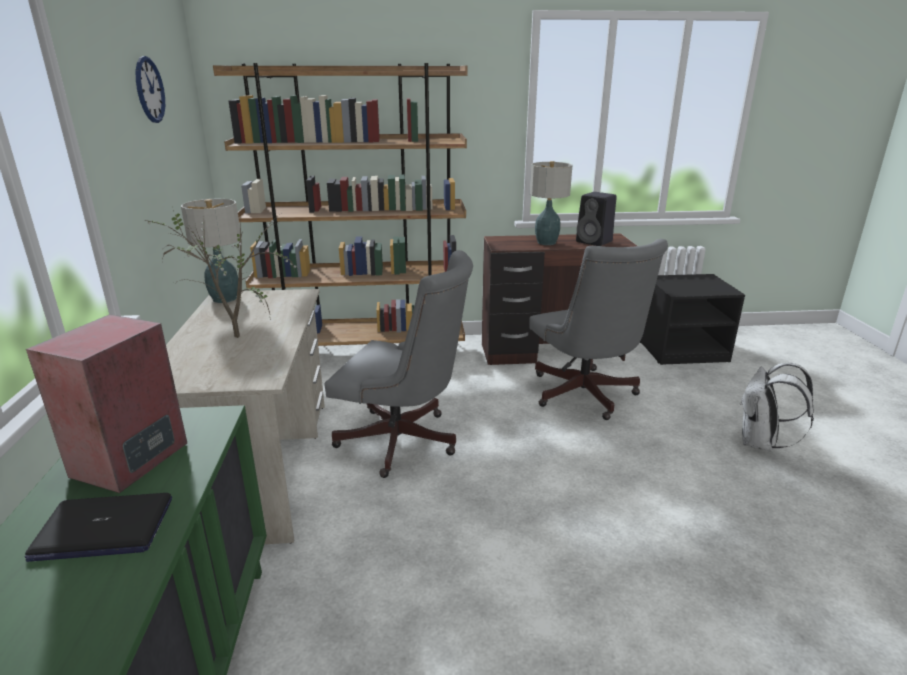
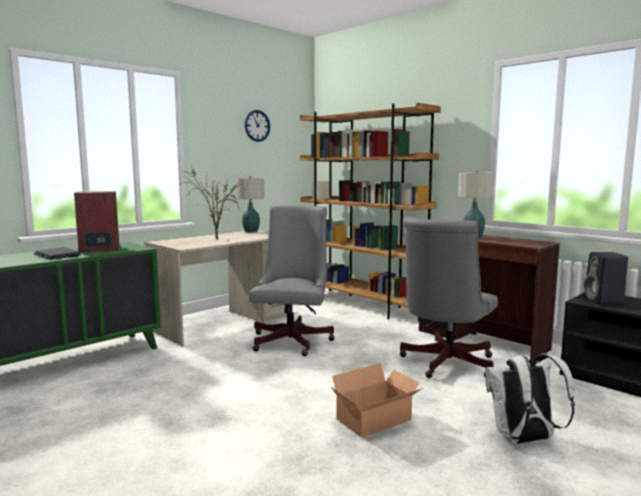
camera: 50 degrees right, 15 degrees down
(404, 443) = (293, 339): grey office chair -> grey office chair turned 150 degrees counterclockwise
(595, 242) = (513, 242): black speaker -> black speaker (604, 301)
(674, 494) = (377, 420): none -> cardboard box

